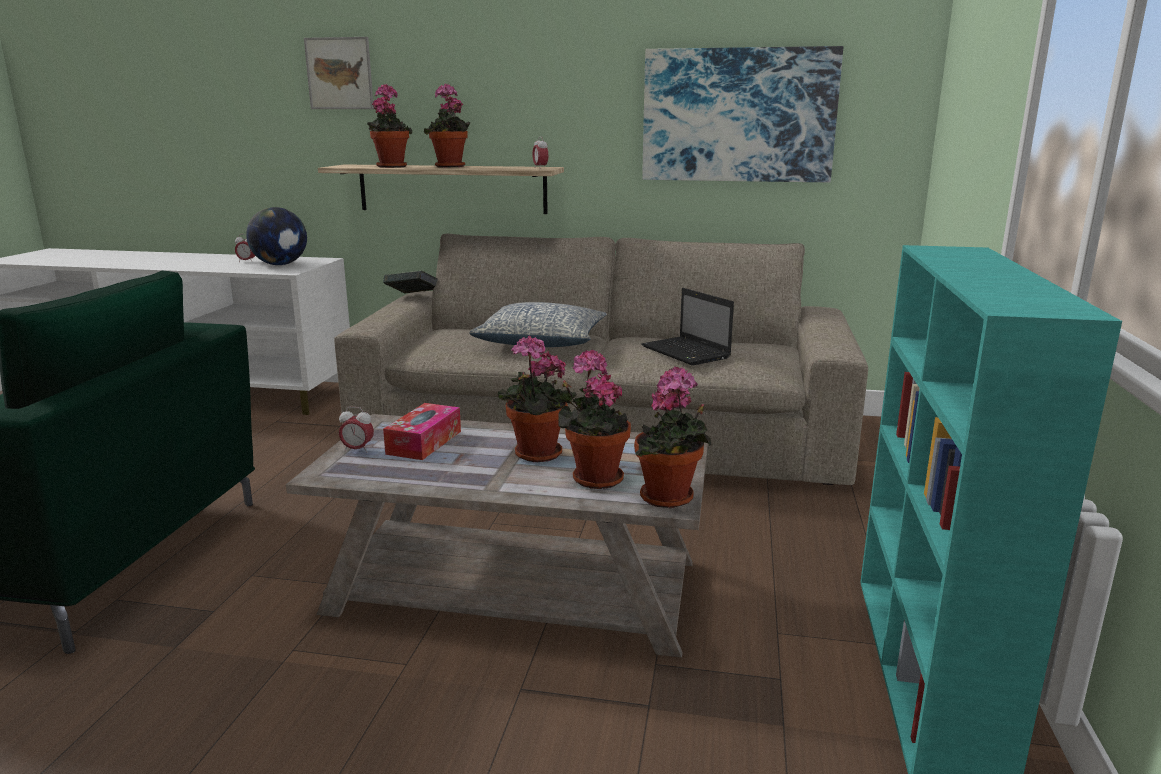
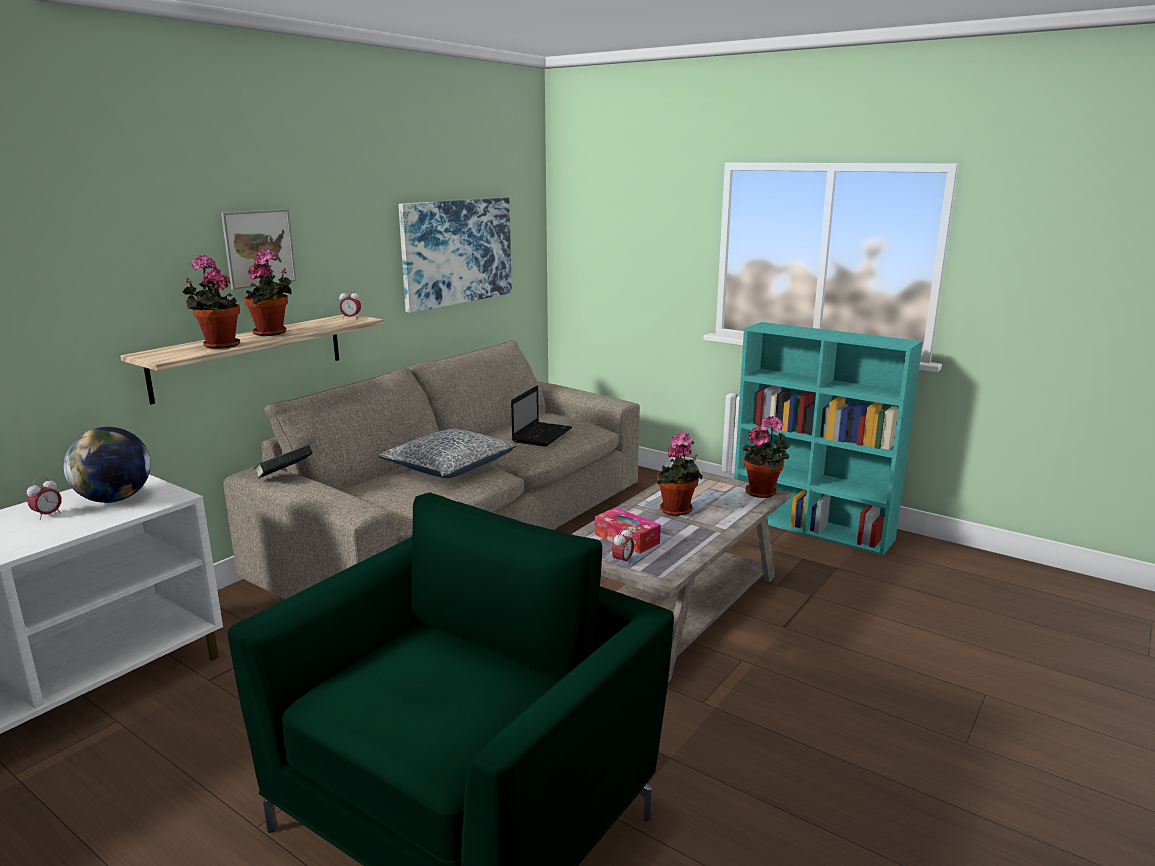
camera: 65 degrees left, 0 degrees up
(339, 73) = (105, 245): picture -> picture (259, 248)
(593, 478) = (724, 503): potted plant -> none
(687, 353) = (542, 435): laptop -> laptop turned 60 degrees counterclockwise

